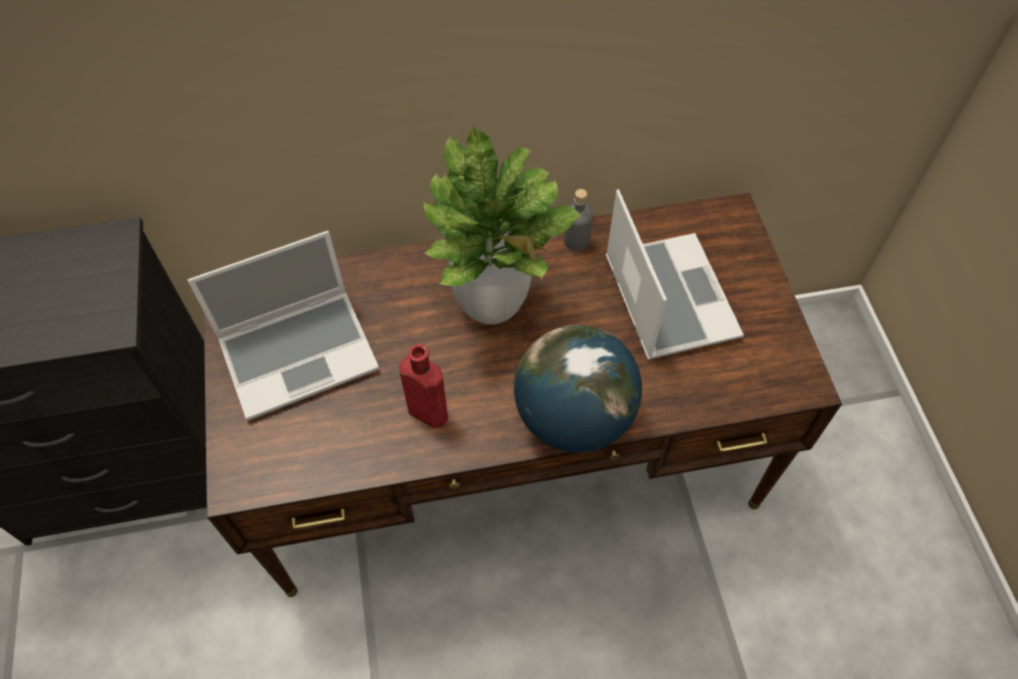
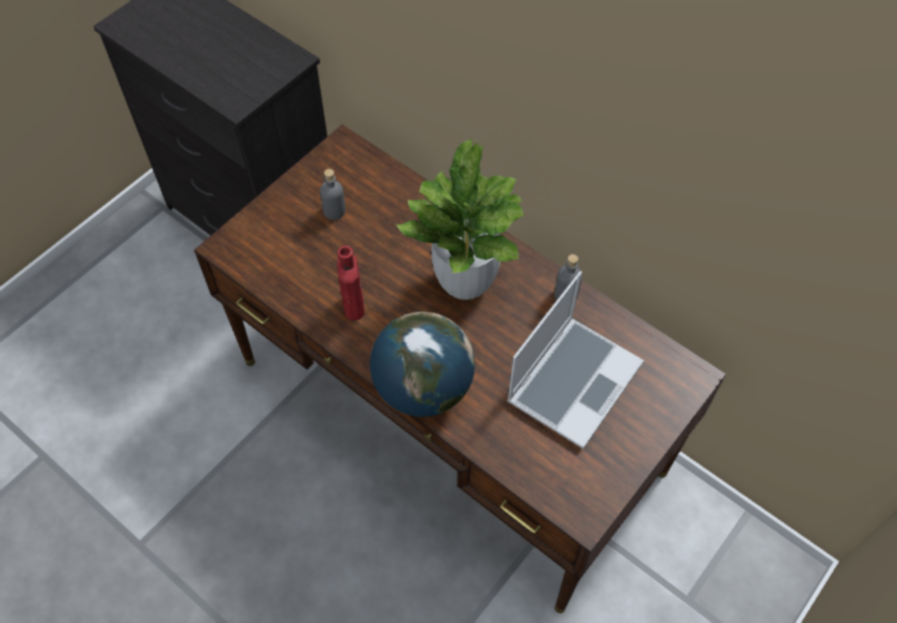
camera: 50 degrees right, 0 degrees up
(300, 353) = (334, 211): laptop -> grey bottle

